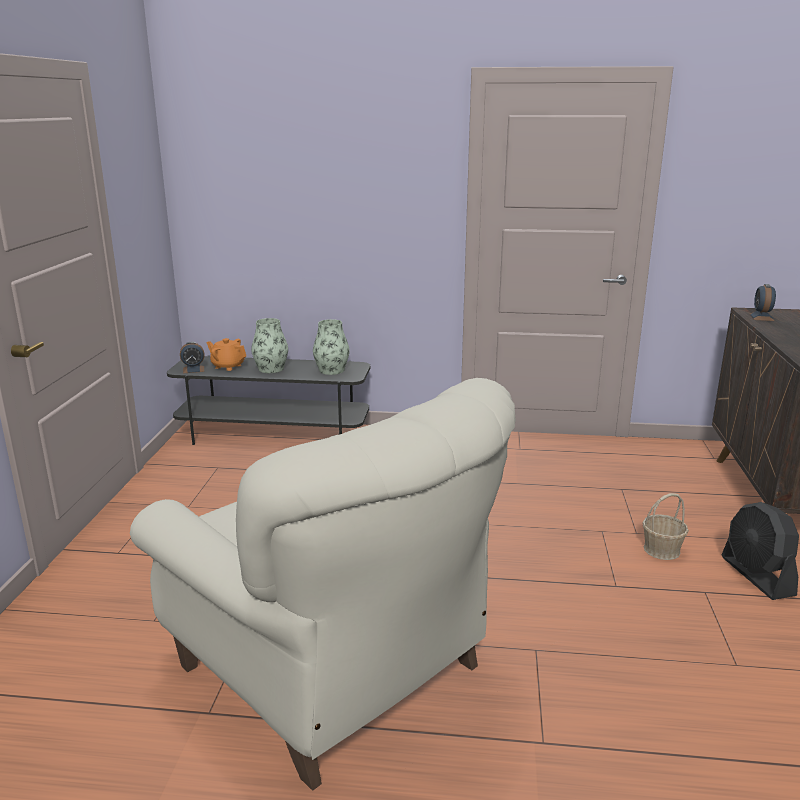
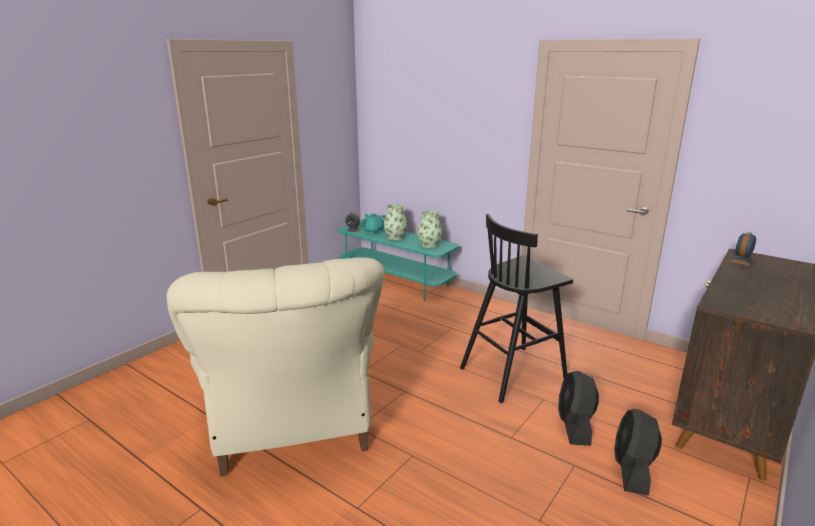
camera: 30 degrees right, 0 degrees up
(228, 366) = (373, 231): orange teapot -> turquoise teapot
(275, 435) = (396, 281): grey tv stand -> turquoise tv stand
(541, 511) = (514, 373): none -> black stool
(662, 550) = (575, 426): basket -> black fan

